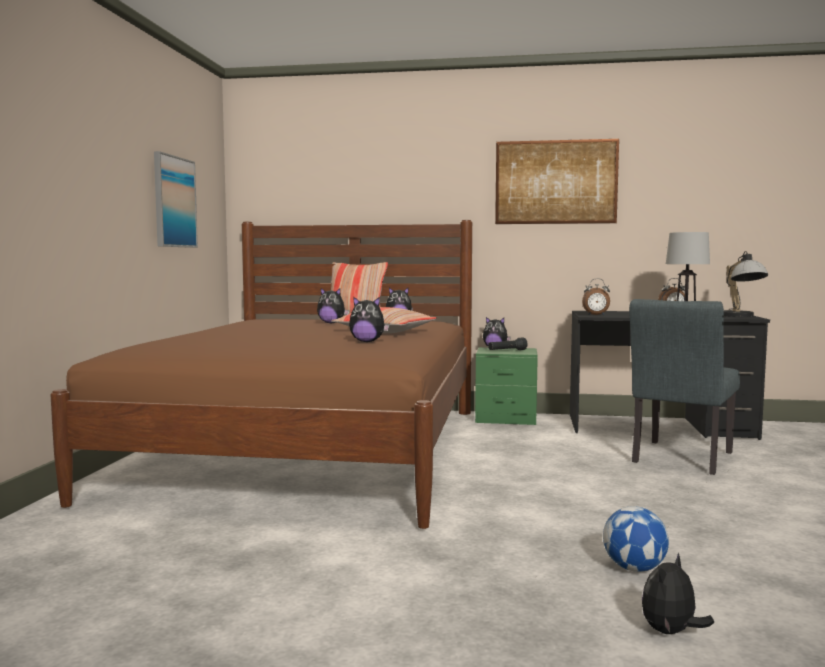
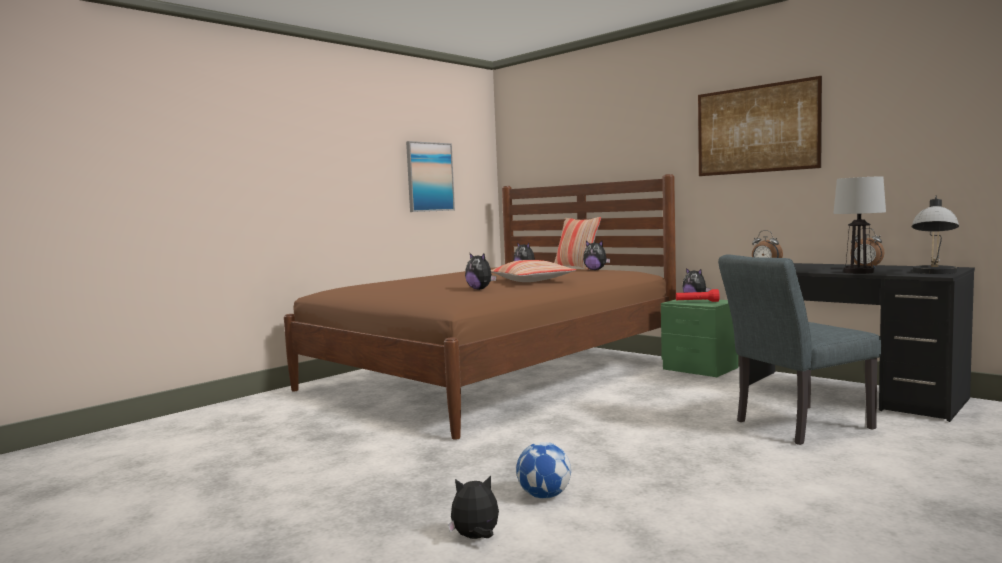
camera: 35 degrees right, 0 degrees up
(507, 351) = (697, 302): black flashlight -> red flashlight

